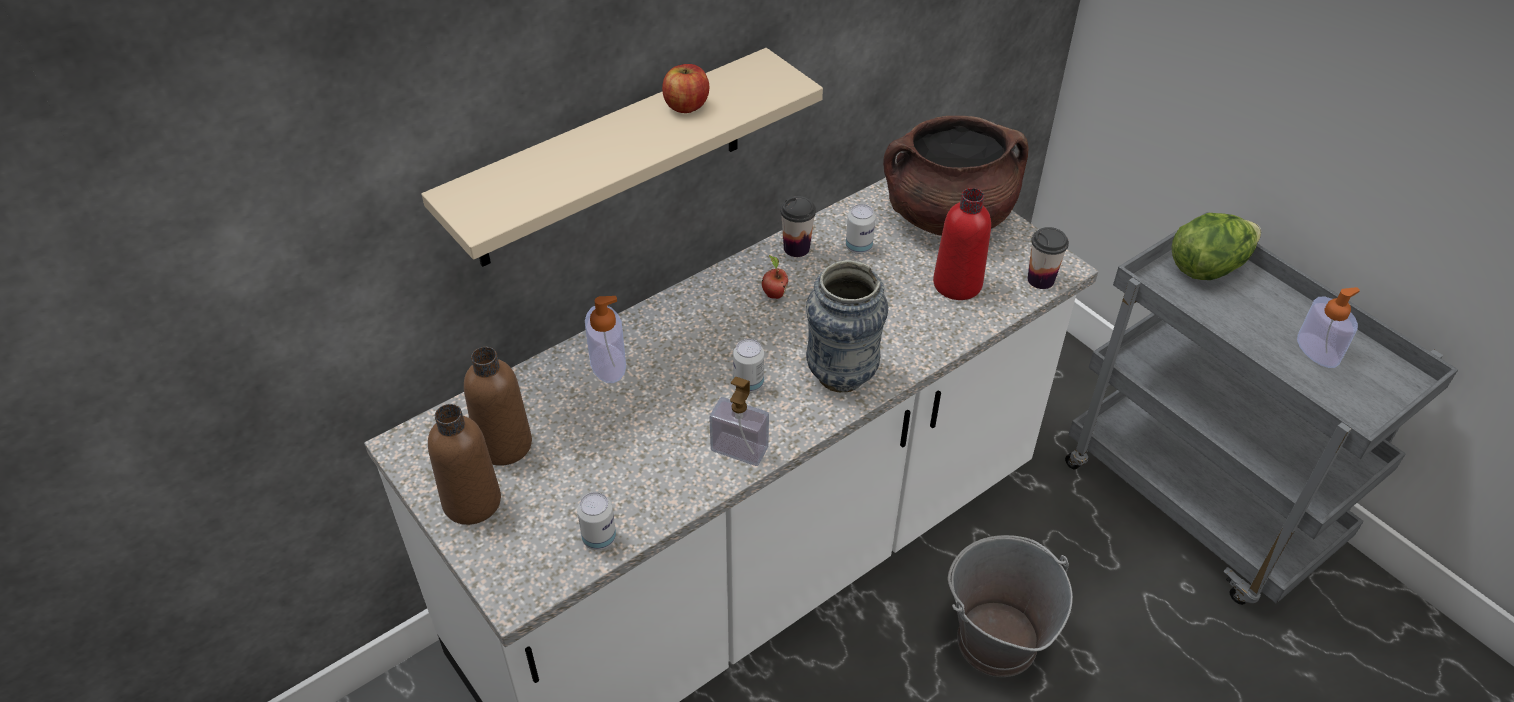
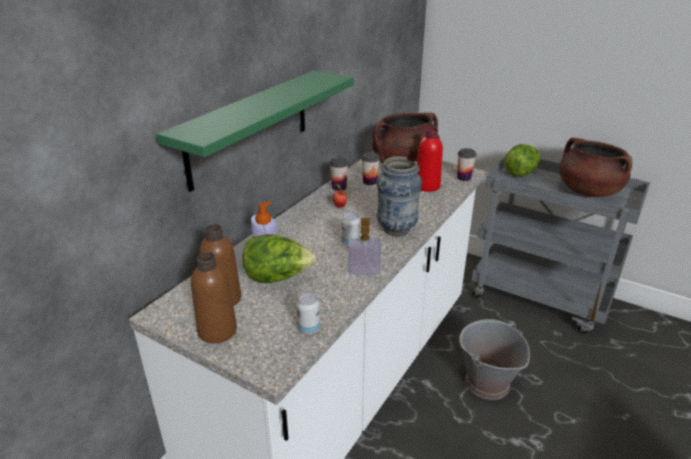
camera: 20 degrees left, 15 degrees down
(600, 426) = (277, 277): none -> lettuce
(610, 160) = (249, 128): beige shelf -> green shelf
(686, 106) = (289, 89): apple -> none
(858, 247) = (370, 182): can -> cup
(1317, 350) = (588, 191): soap dispenser -> brown cooking pot

